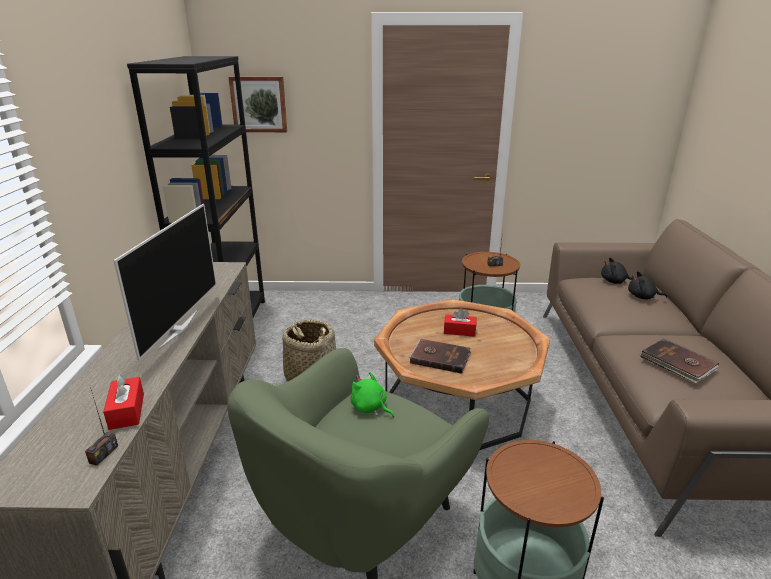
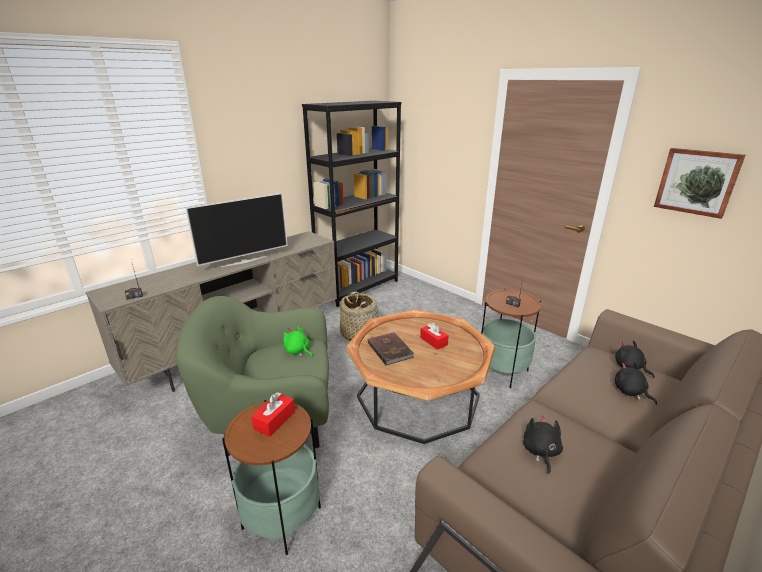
camera: 45 degrees right, 0 degrees up
(127, 411) = (167, 285): red tissue box -> red tissue box (274, 420)
(259, 104) = (419, 138): picture -> picture (697, 182)
(370, 408) = (298, 351): green plush toy -> green plush toy turned 45 degrees counterclockwise
(678, 363) = (540, 451): brown book -> black plush toy

